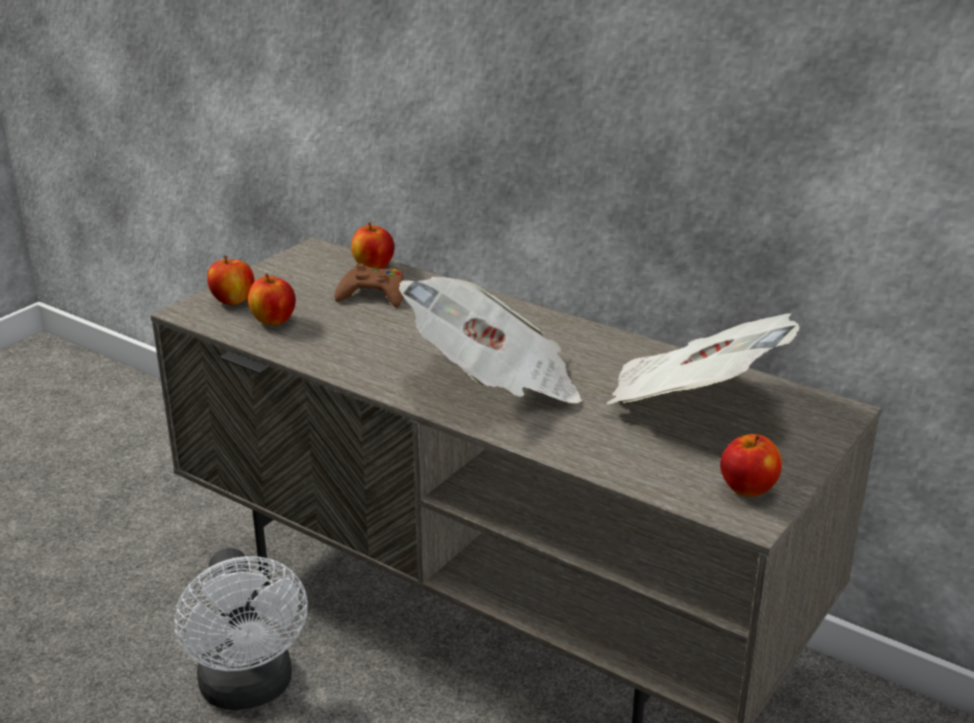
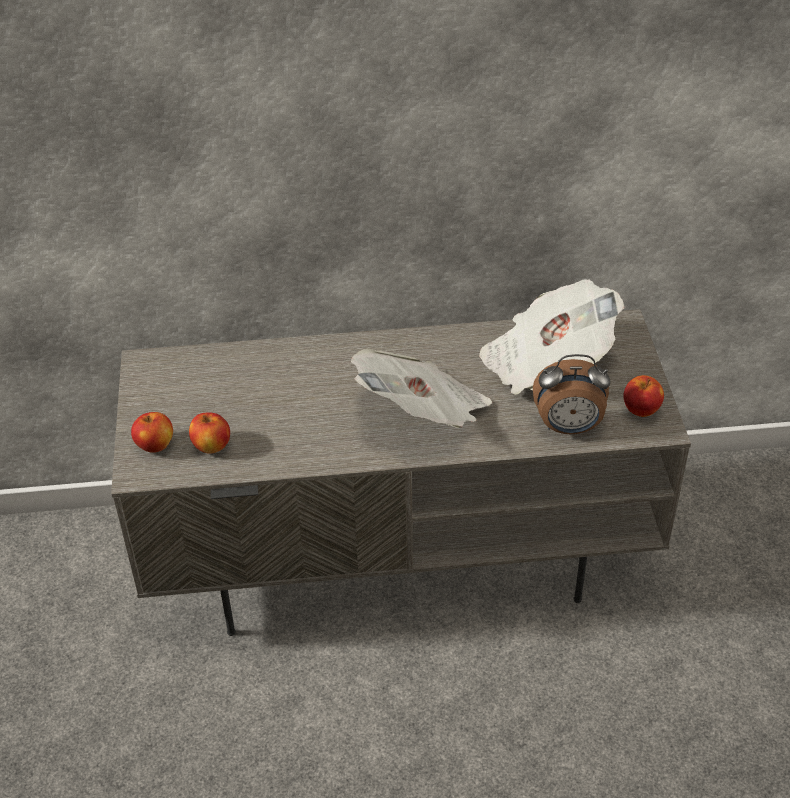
camera: 40 degrees left, 15 degrees up
(249, 690) = (315, 710): white fan -> none
(373, 266) = (211, 356): apple -> none
(373, 294) = (247, 382): brown game controller -> none
(633, 463) = (568, 427): none -> alarm clock

